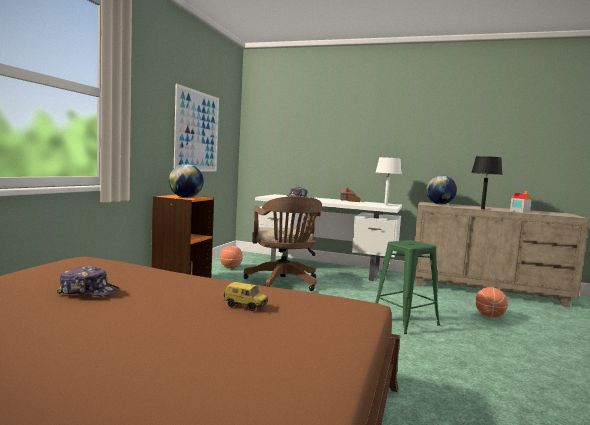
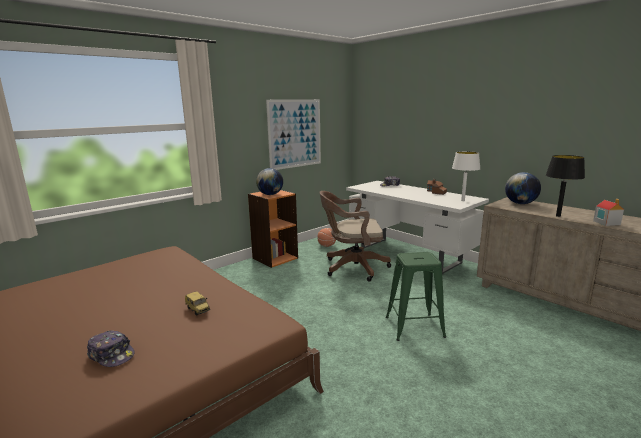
camera: 30 degrees right, 10 degrees up
(89, 291) = (131, 283): cap -> cap (112, 355)
(283, 283) = (352, 267): brown office chair -> brown office chair turned 75 degrees clockwise
(489, 316) = (520, 337): basketball -> none

